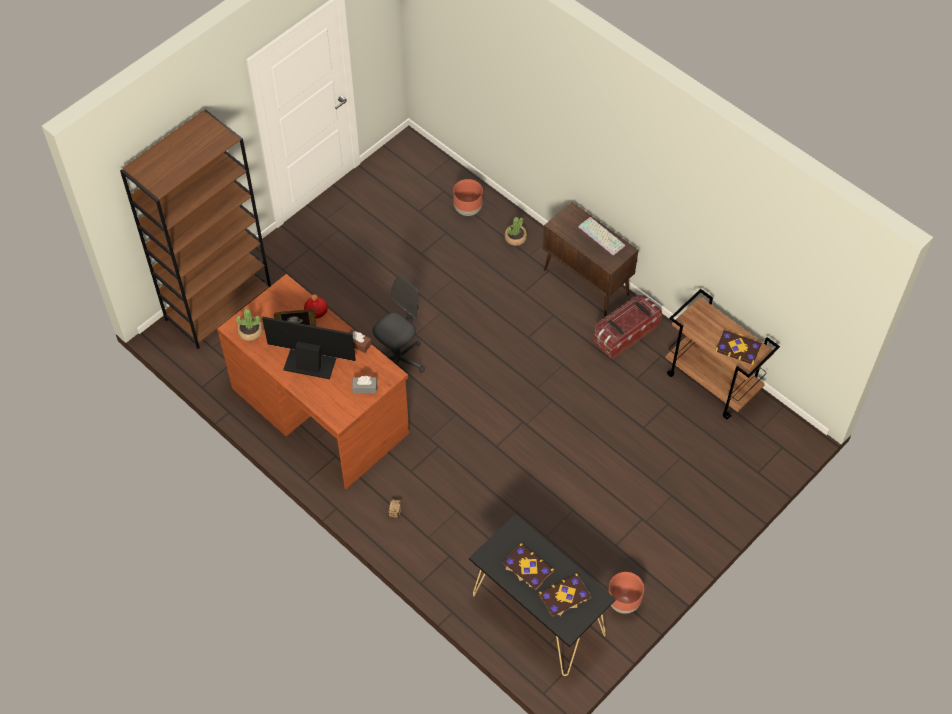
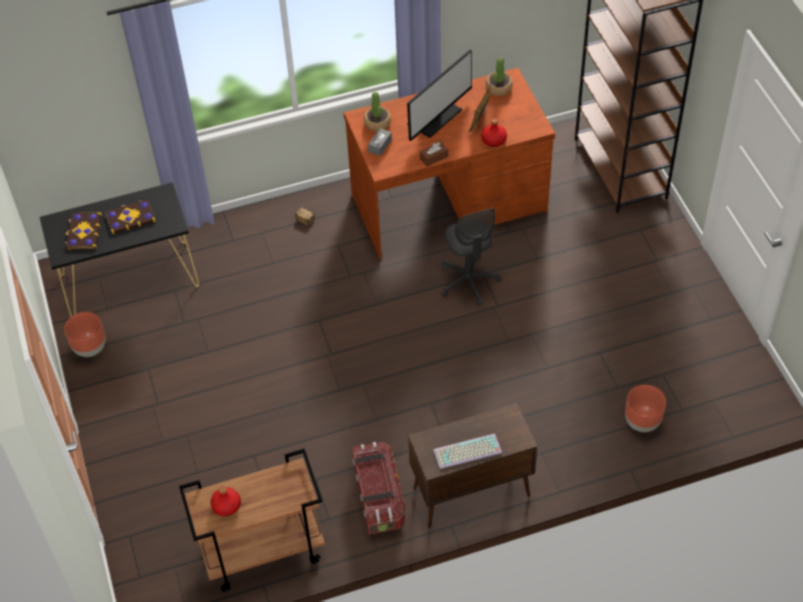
camera: 120 degrees right, 5 degrees down
(515, 238) = (575, 451): potted plant -> potted plant (377, 123)
(738, 347) = (227, 505): book -> red bottle

